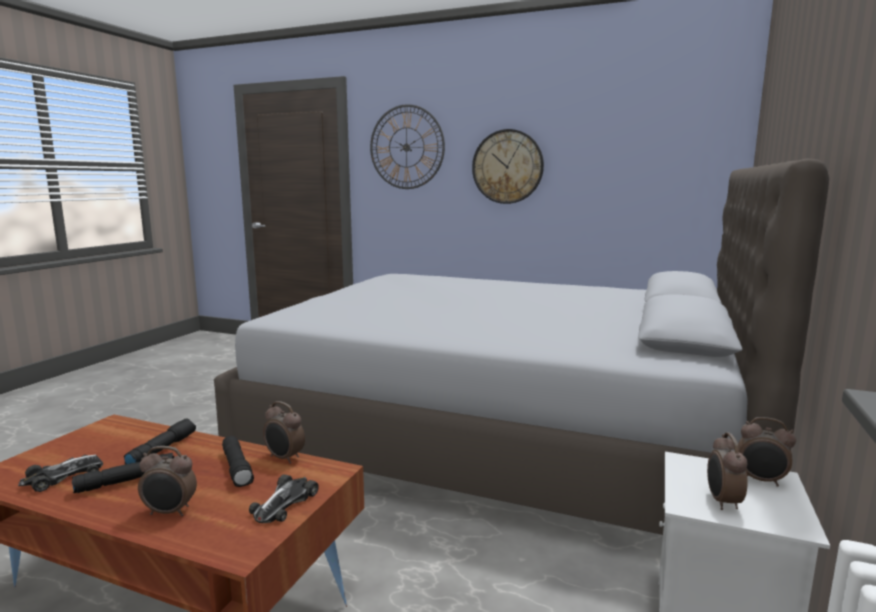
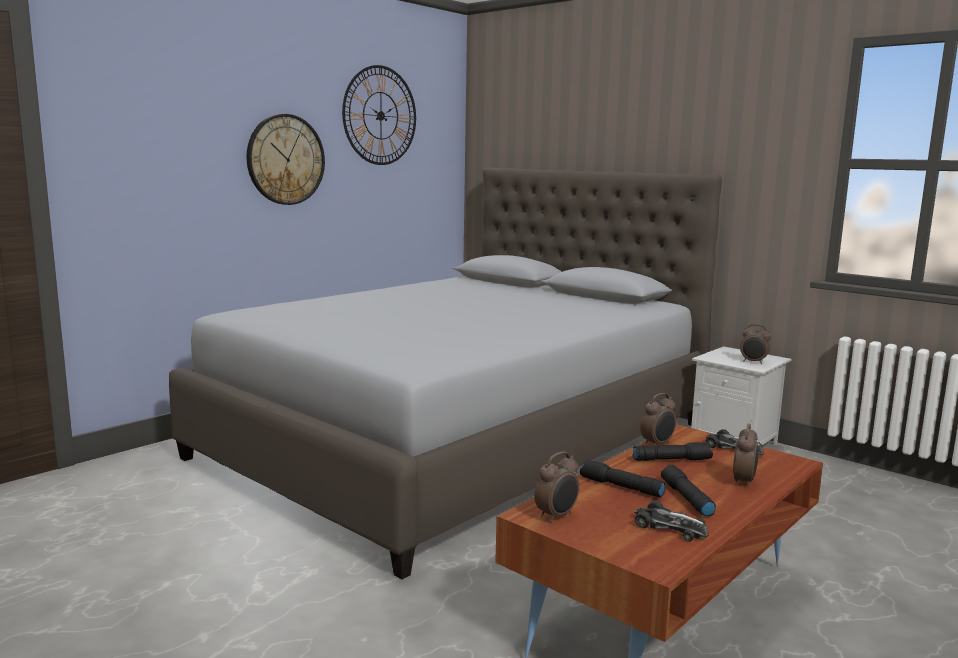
camera: 70 degrees left, 0 degrees up
(63, 477) = (669, 527): toy car -> toy car turned 150 degrees clockwise
(406, 147) = (151, 127): wall clock -> wall clock (380, 115)
(761, 480) = (732, 352): alarm clock -> alarm clock (557, 516)

